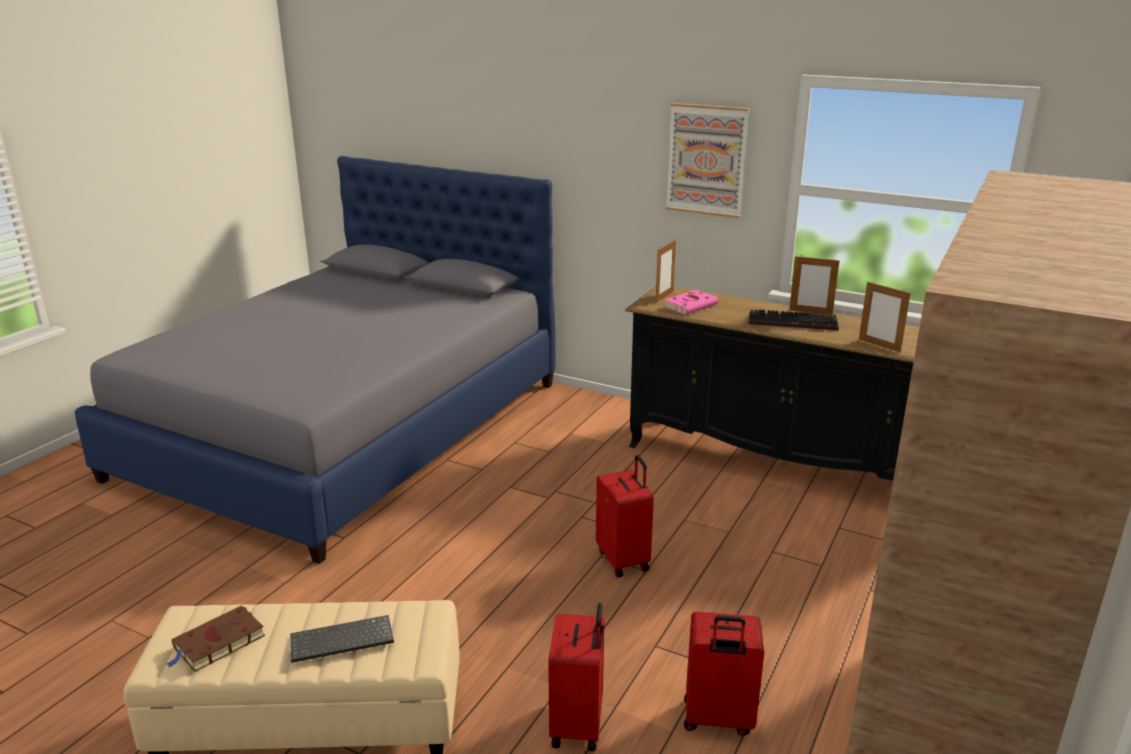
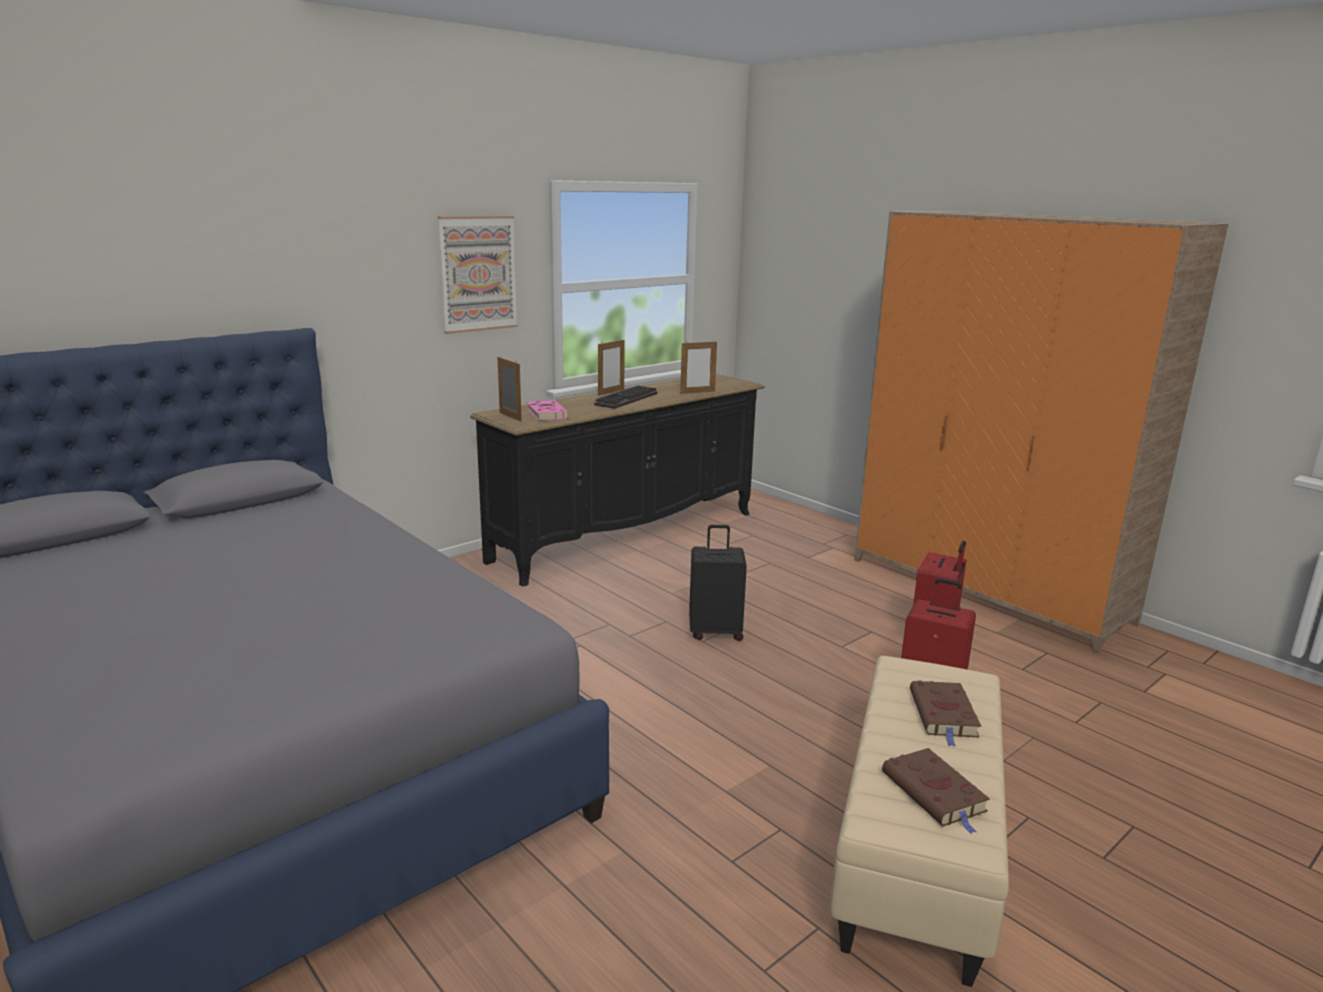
camera: 70 degrees left, 5 degrees down
(340, 642) = (944, 715): keyboard -> brown book
(624, 560) = (715, 632): red suitcase -> black suitcase

